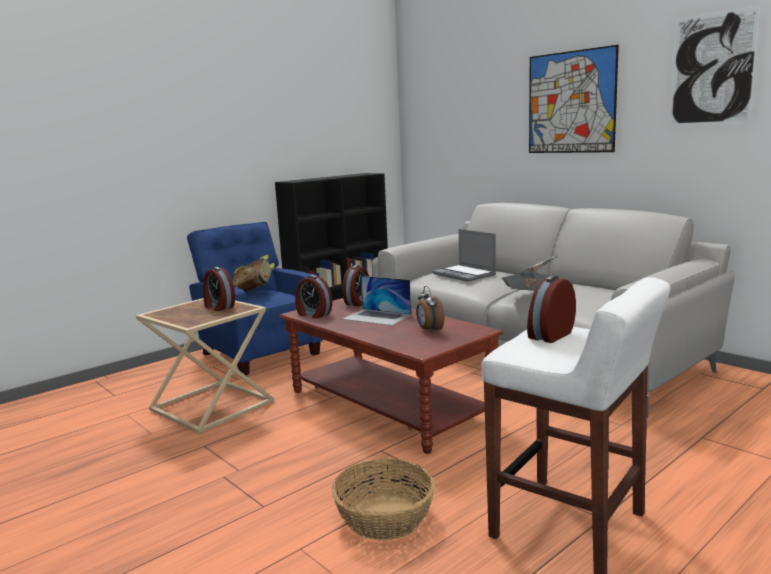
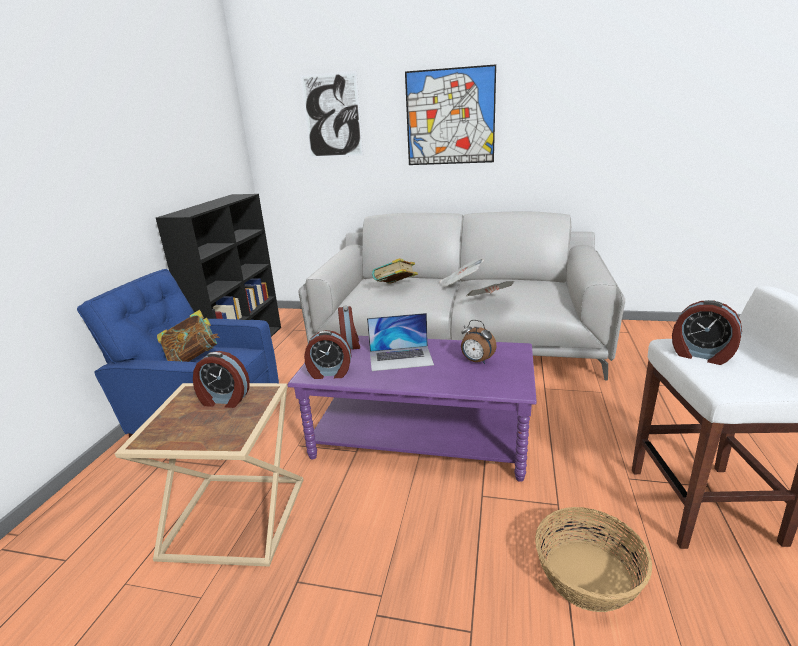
camera: 35 degrees left, 10 degrees up
(388, 405) = (419, 439): brown coffee table -> purple coffee table
(465, 274) = (396, 288): laptop -> book
(549, 335) = (701, 355): alarm clock -> alarm clock turned 60 degrees counterclockwise
(712, 69) = (579, 90): picture -> picture (332, 116)

